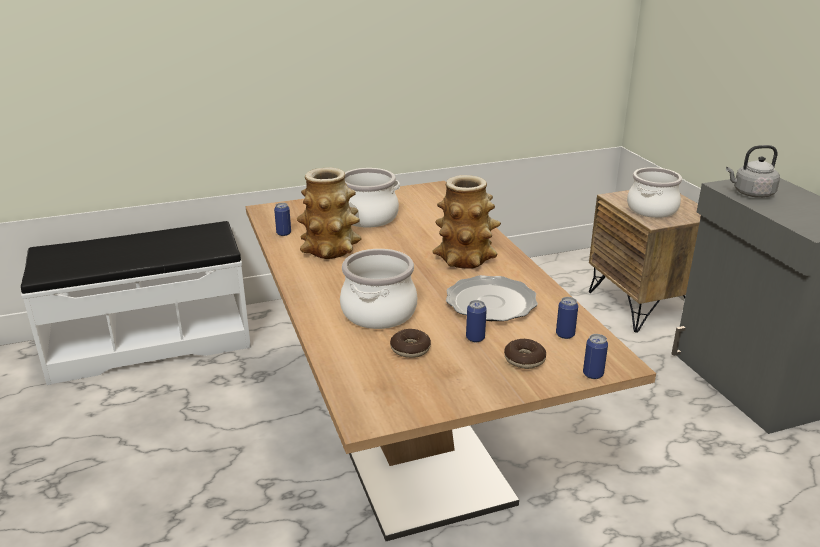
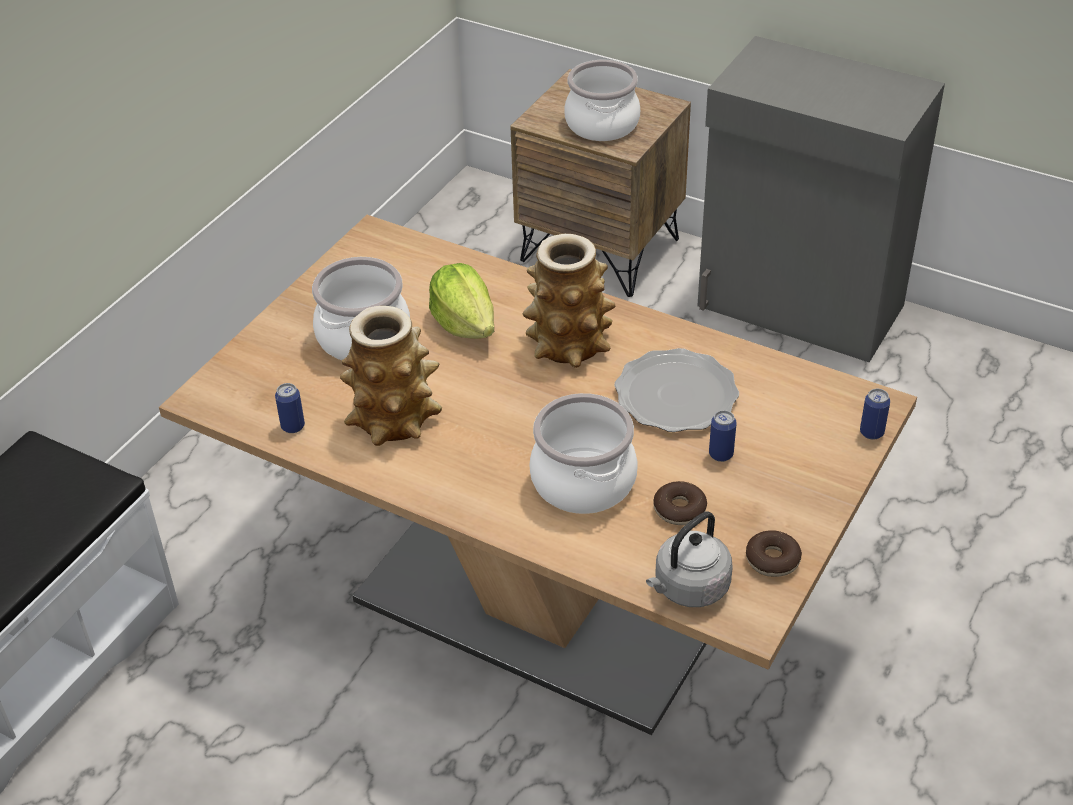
camera: 40 degrees left, 15 degrees up
(424, 231) = (464, 324): none -> lettuce
(524, 359) = (796, 453): donut -> donut (772, 560)
(565, 334) = (794, 396): can -> none
(751, 193) = (774, 85): grey kettle -> grey kettle (688, 588)

